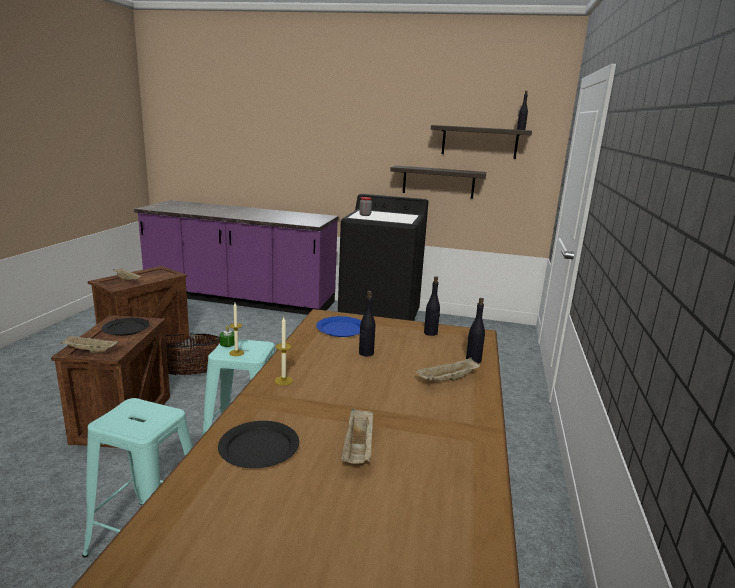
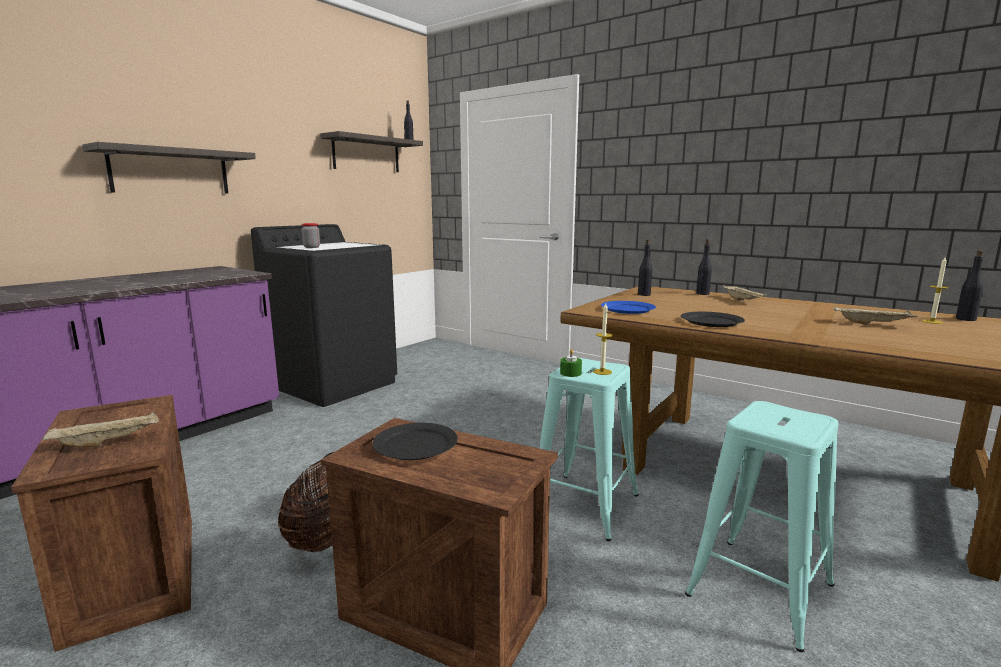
camera: 65 degrees left, 5 degrees down
(89, 351) = (502, 474): beige tray -> none
(258, 448) = (895, 342): black plate -> black plate (712, 322)
(283, 380) = (759, 330): candle -> candle (932, 322)
(366, 353) = (690, 309): black bottle -> black bottle (966, 319)
(438, 182) = (335, 203): shelf -> shelf (170, 171)

